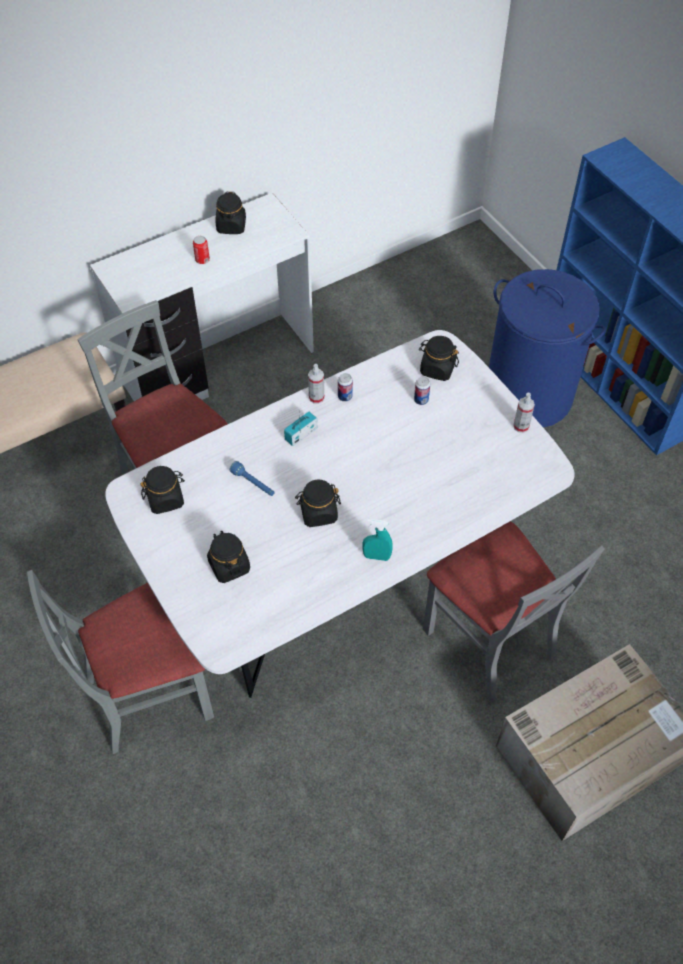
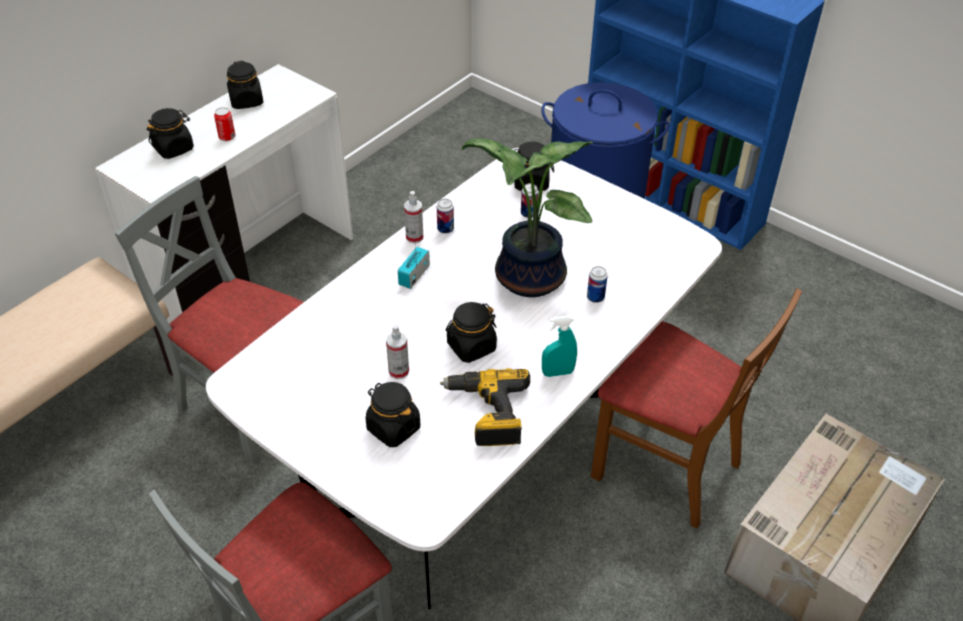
camera: 20 degrees left, 10 degrees down
(165, 499) = (285, 379): black jar -> black jar (174, 148)
(253, 483) = (382, 336): blue flashlight -> none
(305, 575) = (487, 413): none -> power drill
(390, 462) = (525, 278): none -> potted plant
(439, 497) = (595, 297): none -> can
(490, 641) = (667, 467): grey chair -> brown chair
(521, 426) = (643, 213): spray bottle -> spray bottle (398, 371)

